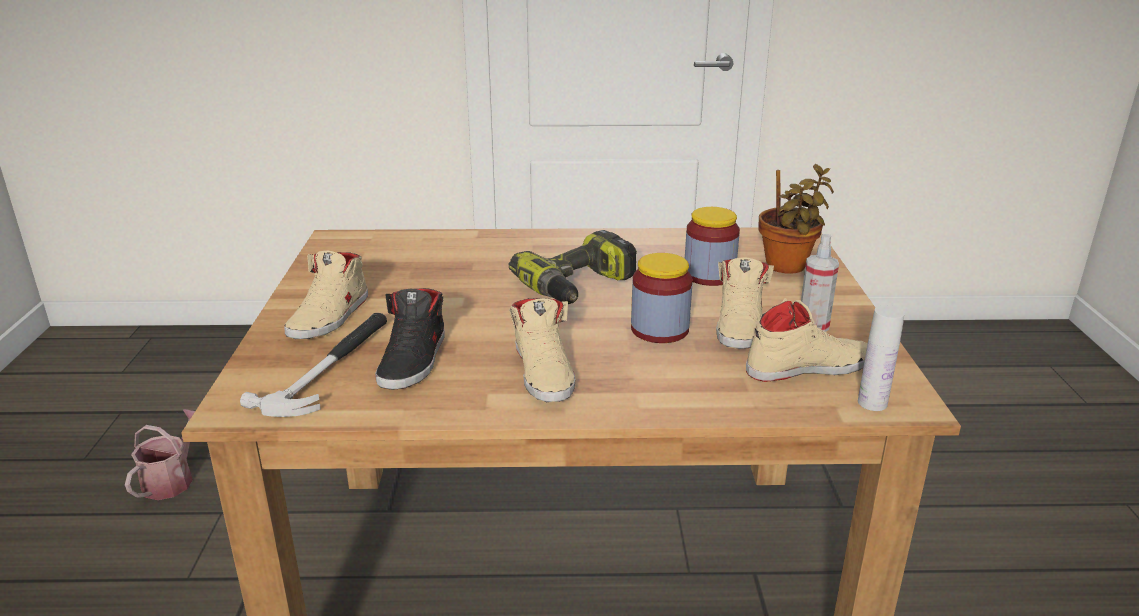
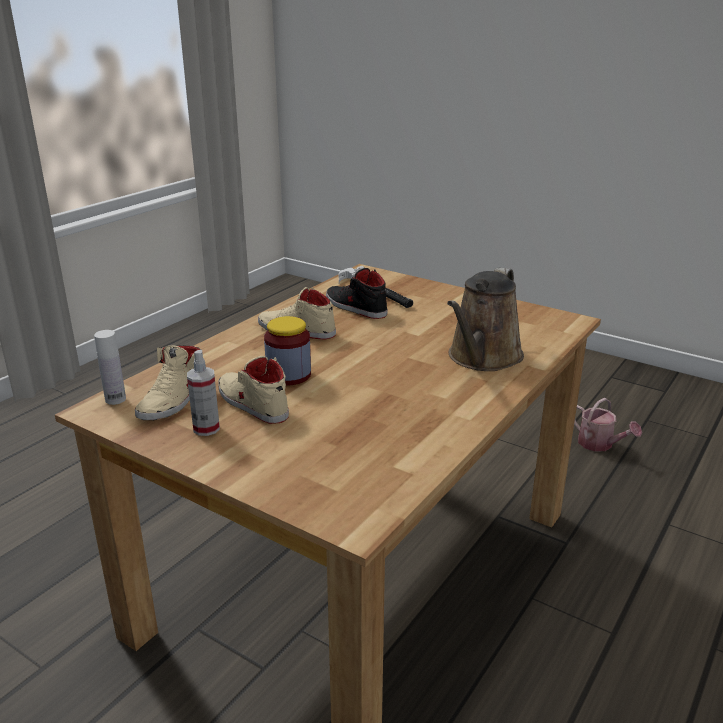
camera: 125 degrees right, 0 degrees up
(330, 317) = (436, 300): beige shoe -> none
(485, 256) = (482, 358): none -> brown watering can
(579, 287) = (385, 372): power drill -> none
(709, 275) = (337, 428): jar -> none
(787, 268) = (300, 473): potted plant -> none

